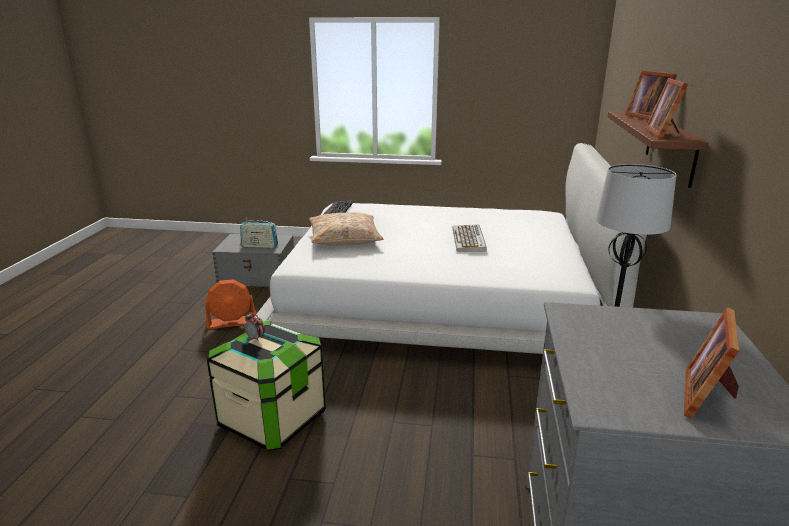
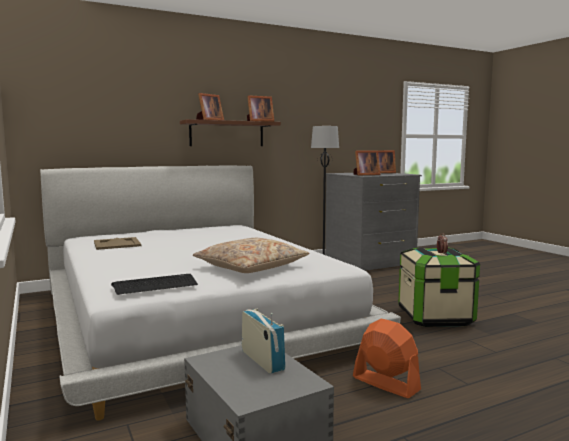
camera: 125 degrees left, 15 degrees down
(469, 239) = (193, 241): keyboard -> none
(495, 218) = (116, 244): none -> beige tray
(597, 324) = (365, 175): none -> picture frame

